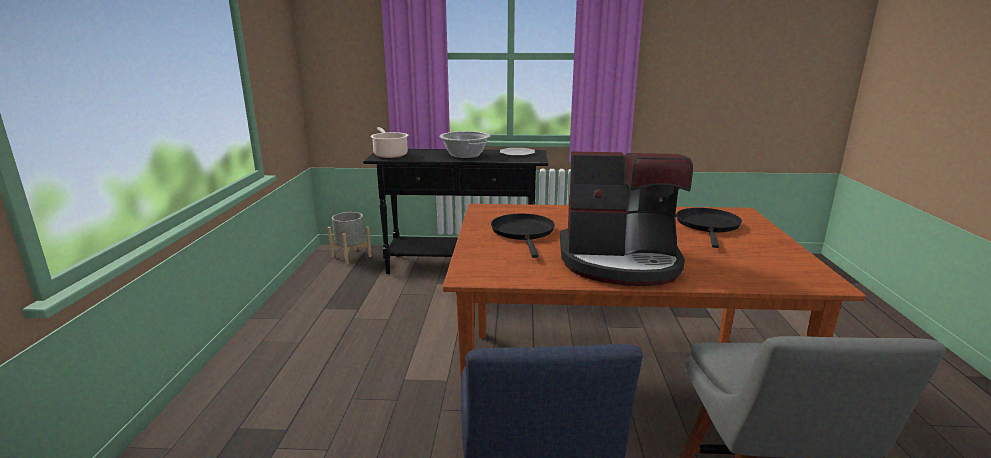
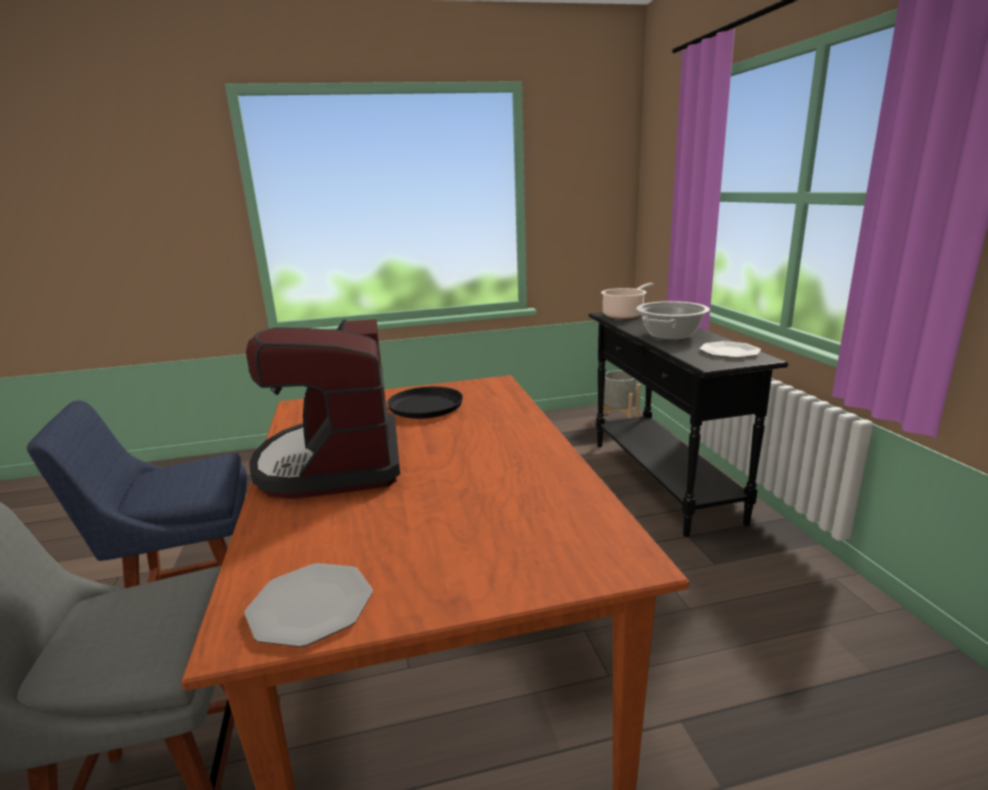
camera: 75 degrees right, 0 degrees up
(708, 226) = (510, 521): black frying pan -> none
(796, 268) = (310, 606): none -> plate

